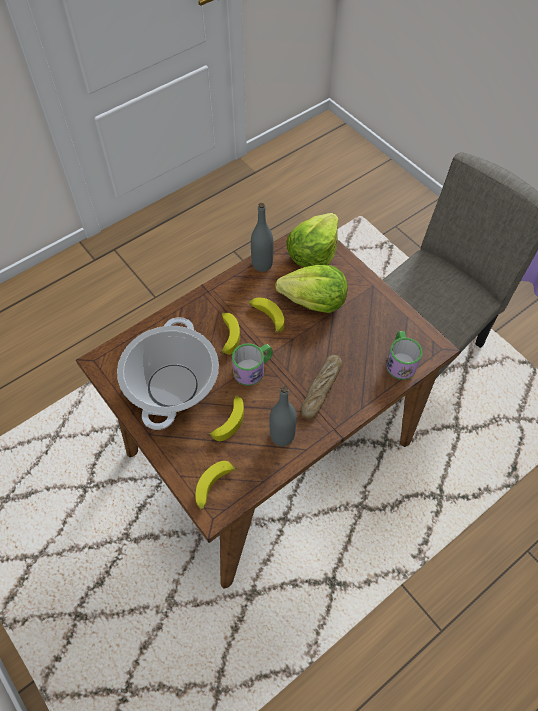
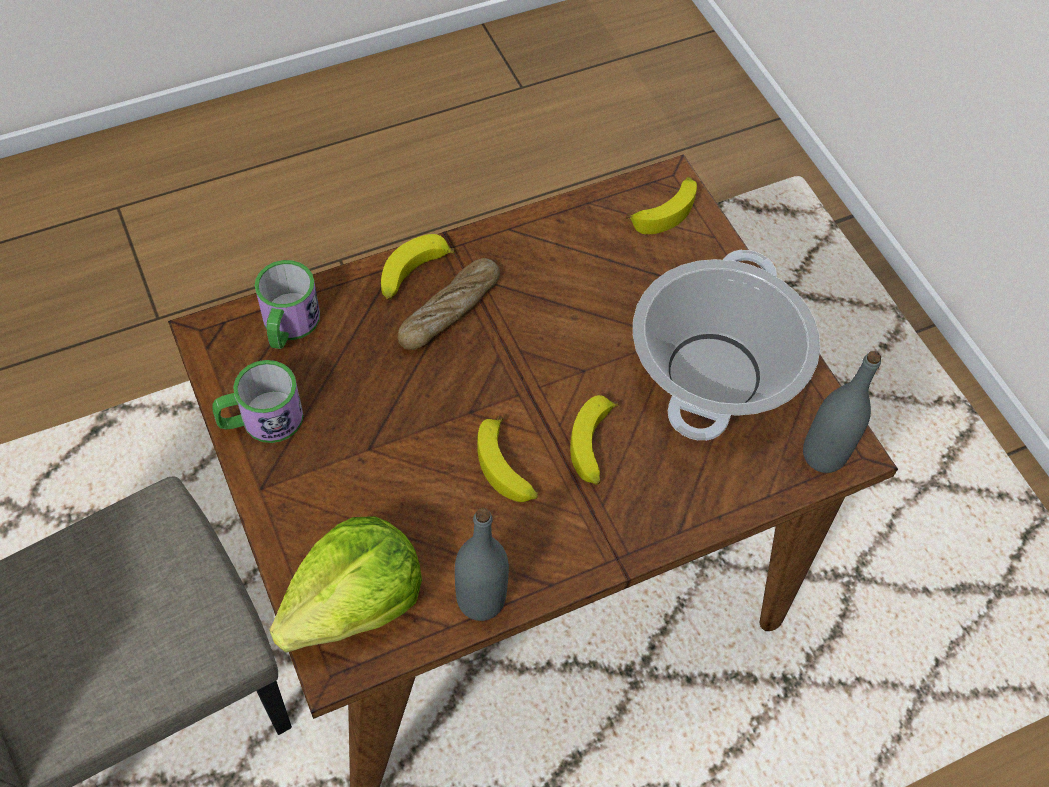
camera: 170 degrees left, 0 degrees up
(229, 420) = (623, 296): banana -> banana (413, 275)
(253, 369) = (560, 371): mug -> mug (261, 420)
(282, 435) = (540, 255): grey bottle -> grey bottle (823, 455)
(314, 301) = (398, 480): lettuce -> none

